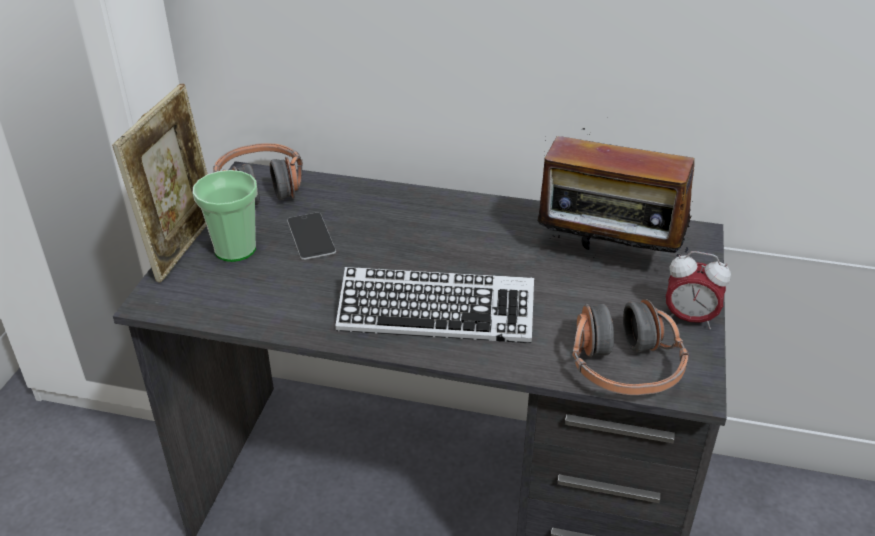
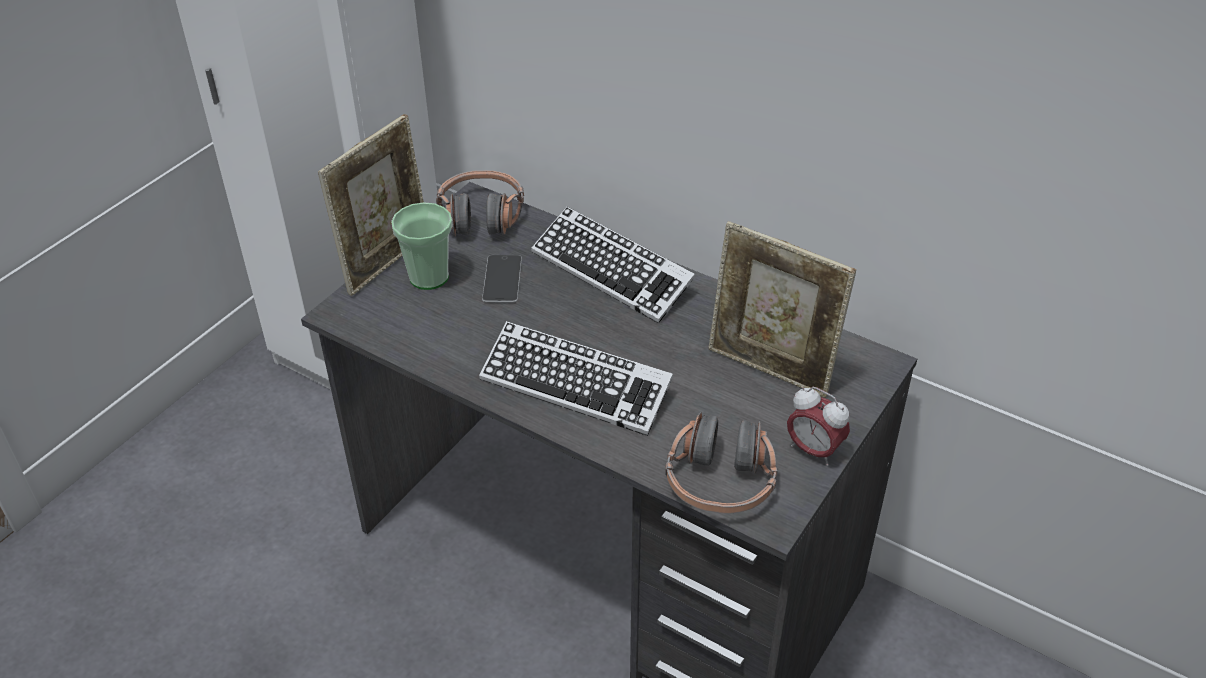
camera: 20 degrees right, 5 degrees up
(414, 209) = (612, 272): none -> keyboard
(607, 260) = (771, 369): radio -> picture frame

